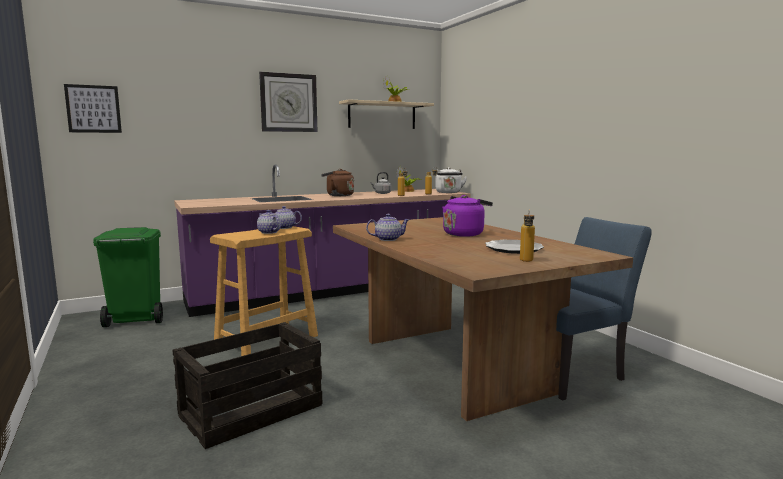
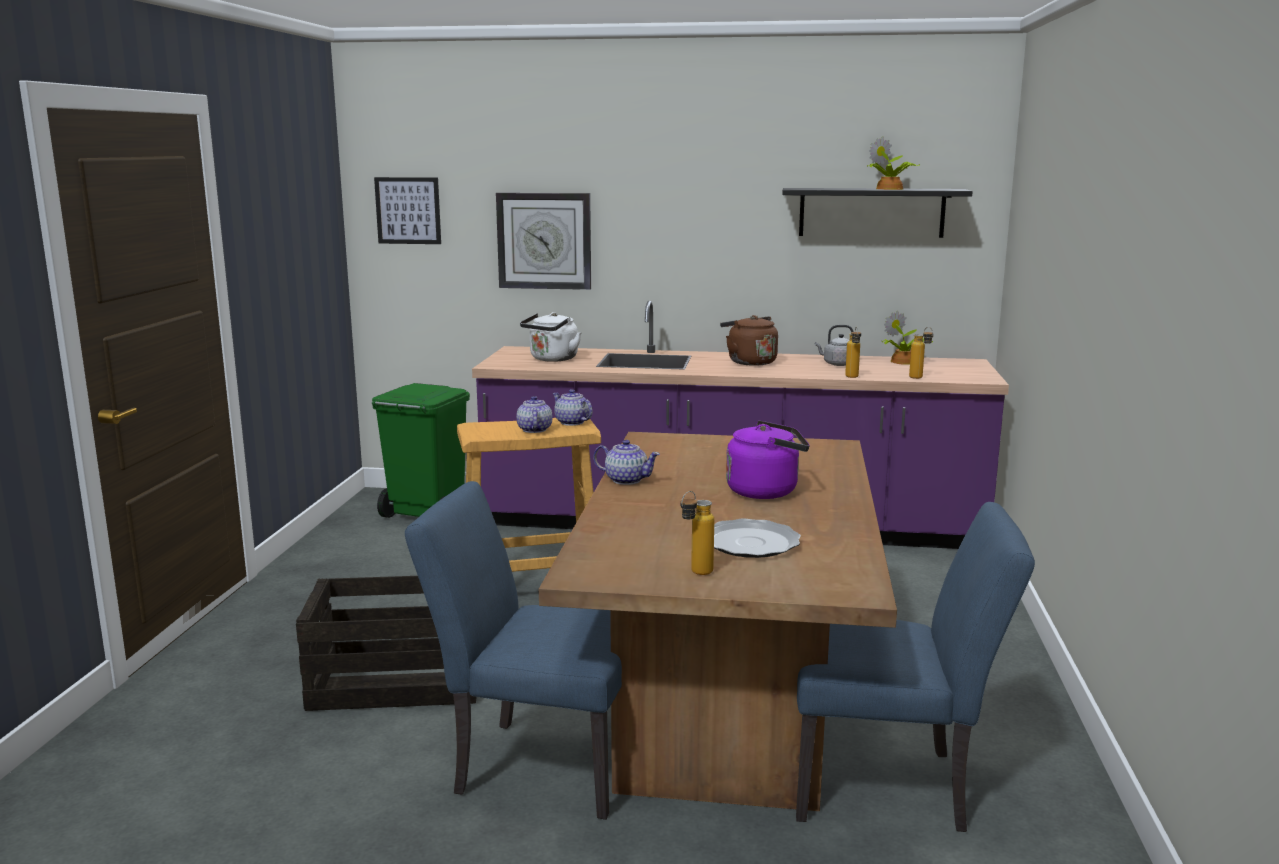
camera: 35 degrees right, 5 degrees up
(288, 103) = (689, 193): wall clock -> wall clock (544, 241)
(382, 115) = (871, 212): beige shelf -> black shelf
(405, 423) = (535, 765): none -> blue chair
(448, 192) = (968, 377): white kettle -> white kettle (552, 359)

